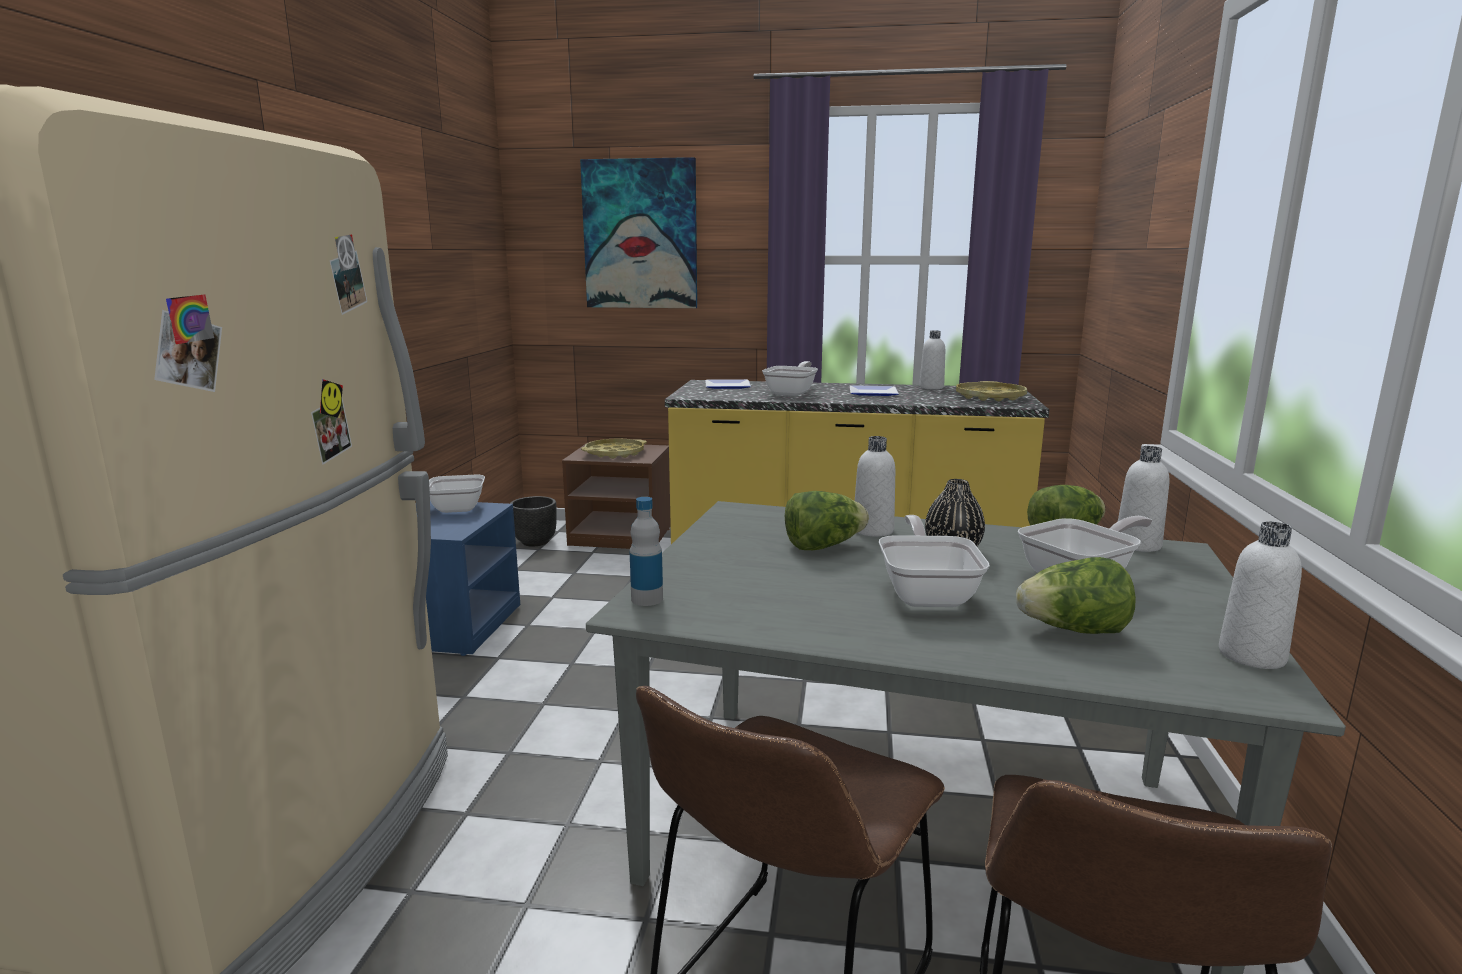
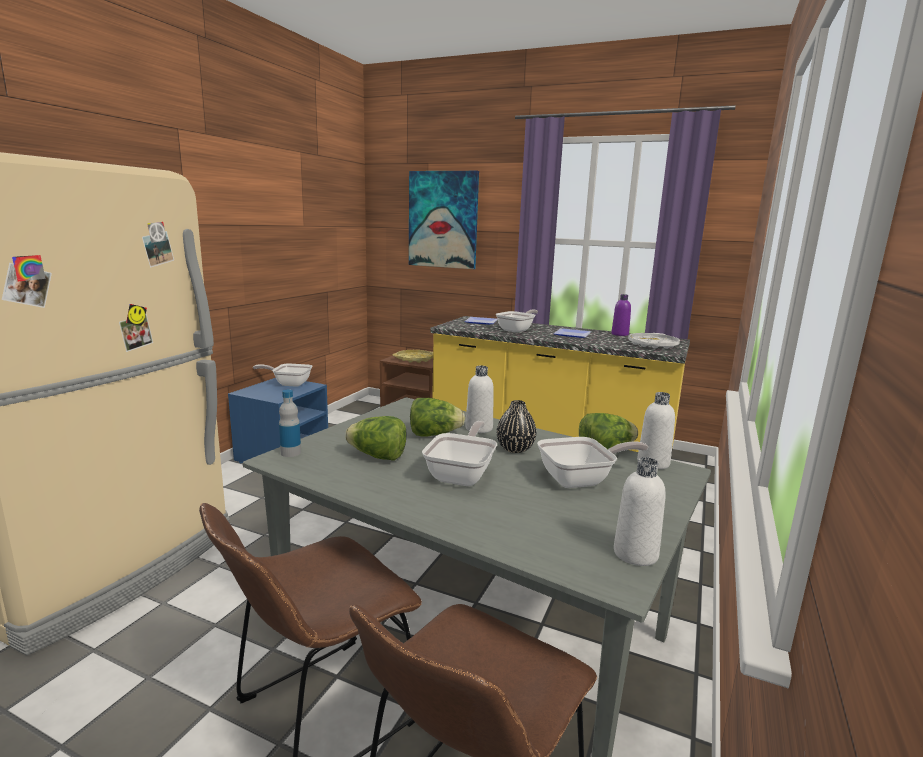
camera: 15 degrees right, 0 degrees up
(535, 542) = (363, 410): black planter -> none
(931, 387) = (620, 334): white bottle -> purple bottle
(990, 397) = (652, 345): yellow tray -> white tray
(1073, 630) = (528, 514): lettuce -> lettuce (377, 456)

